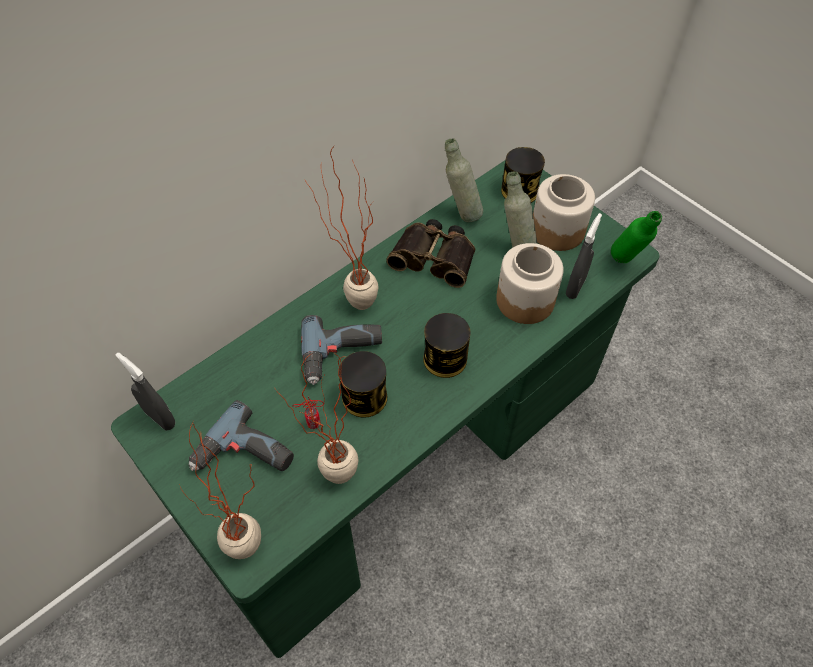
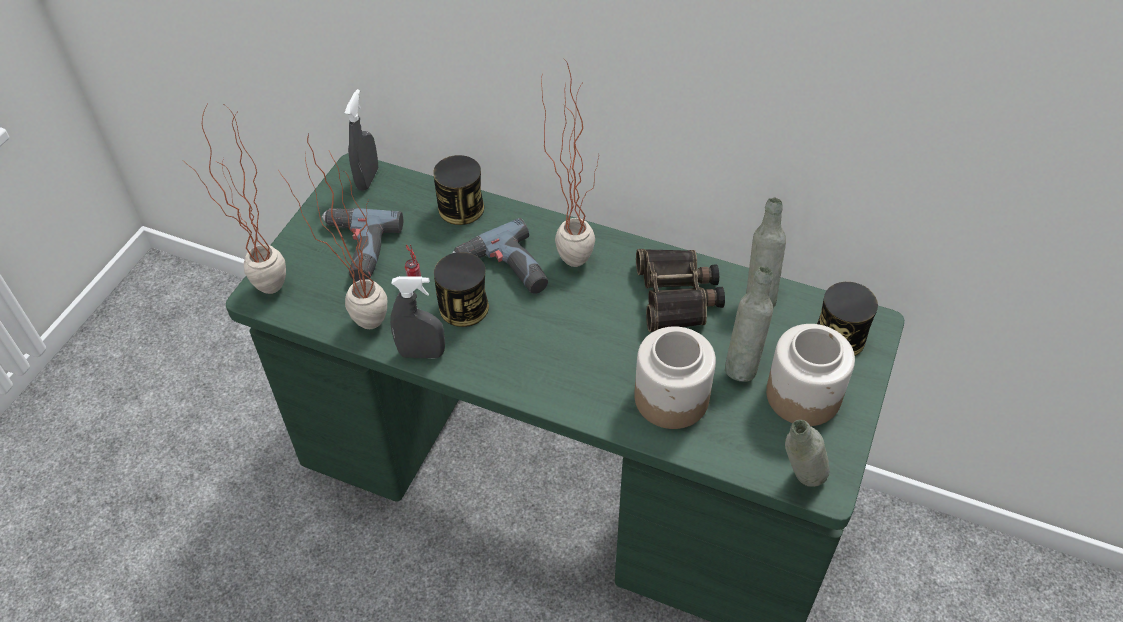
camera: 65 degrees right, 5 degrees down
(445, 359) = (547, 354): can -> can (461, 208)
(575, 287) = (725, 441): grey spray bottle -> grey spray bottle (422, 353)
(625, 265) = (798, 484): green bottle -> grey bottle

